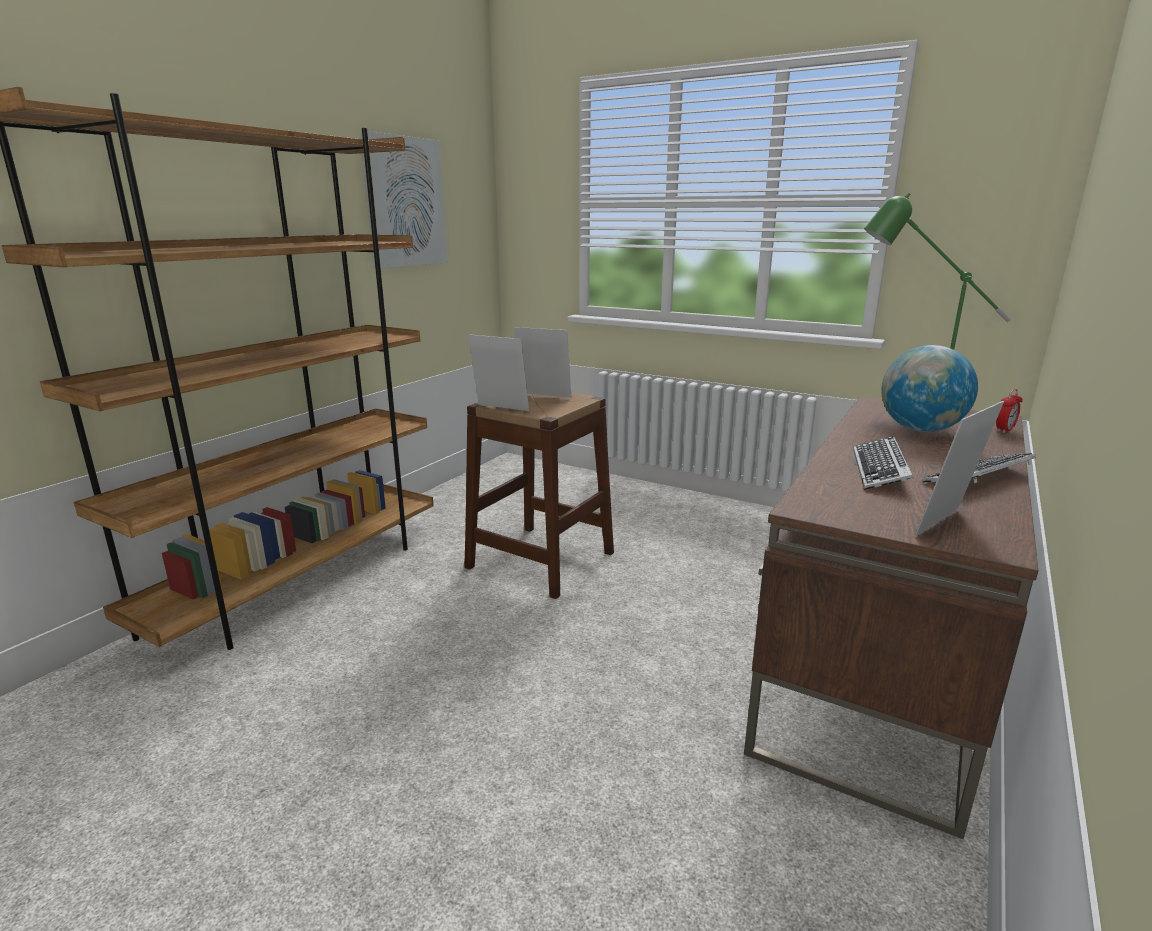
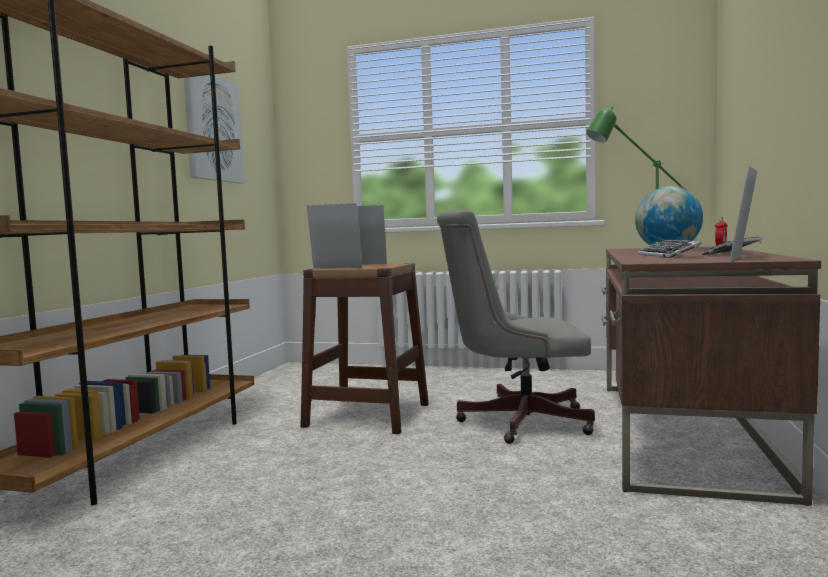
camera: 15 degrees left, 15 degrees down
(693, 602) = (516, 421): none -> grey office chair

